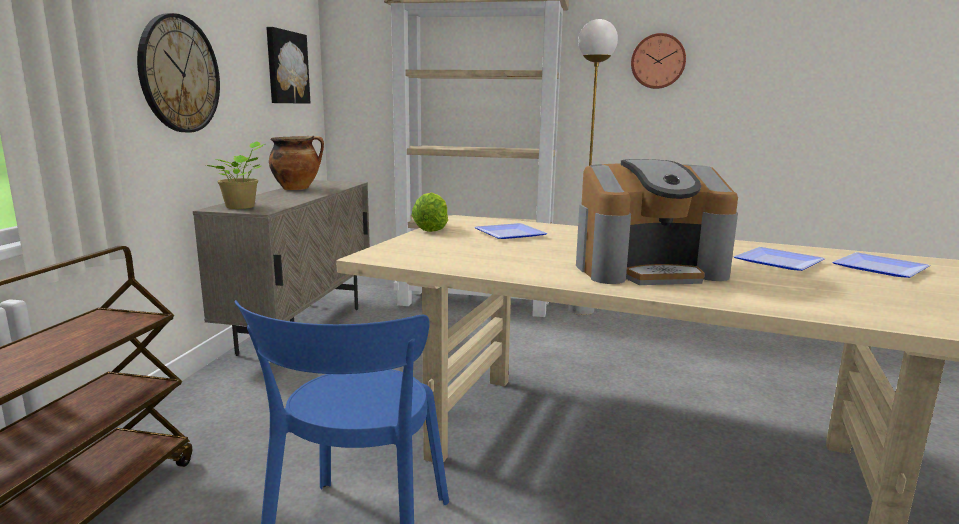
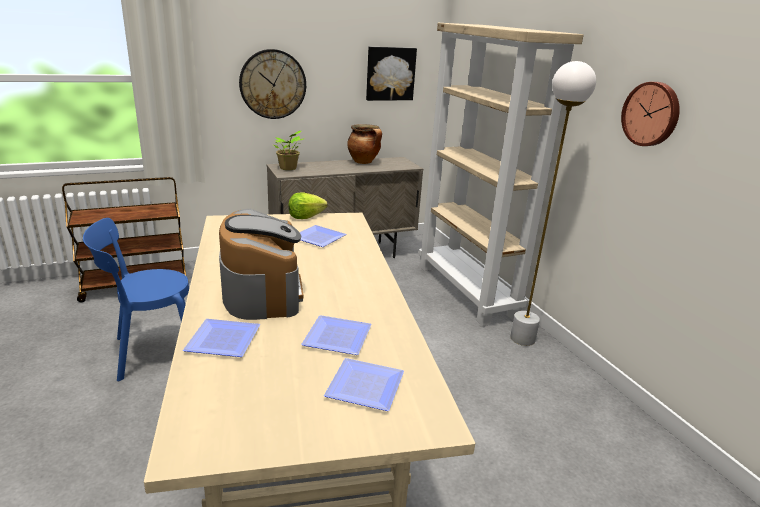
camera: 55 degrees right, 10 degrees up
(648, 269) = (262, 292): coffee machine -> coffee machine turned 150 degrees counterclockwise
(774, 296) = (226, 339): none -> plate

